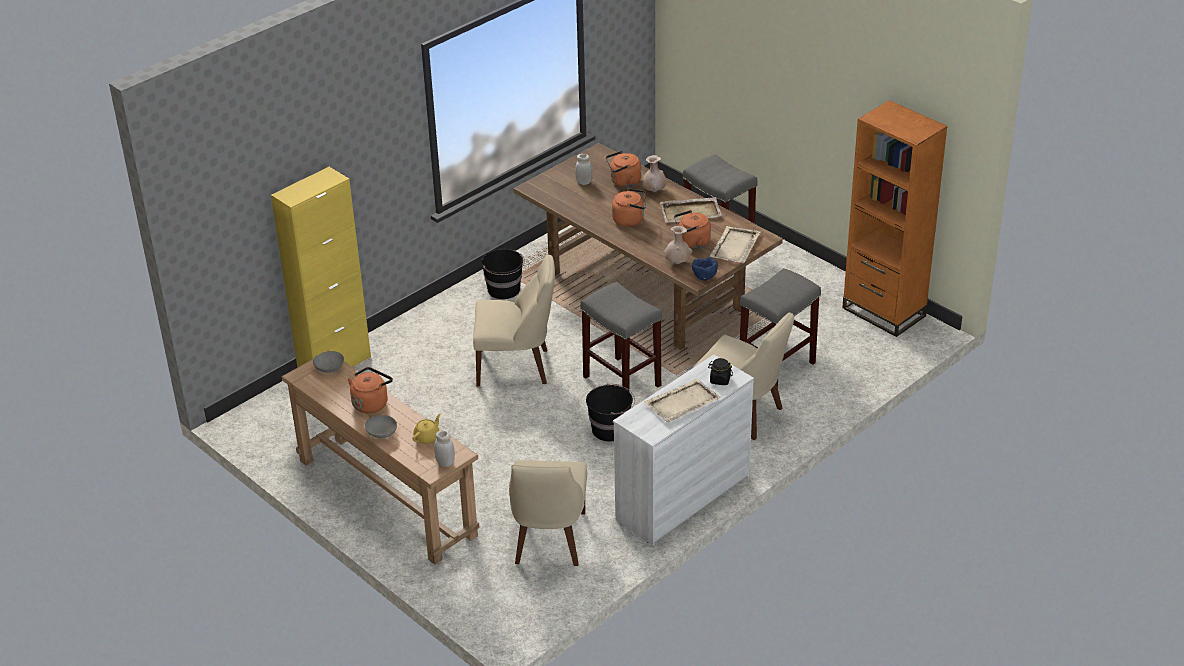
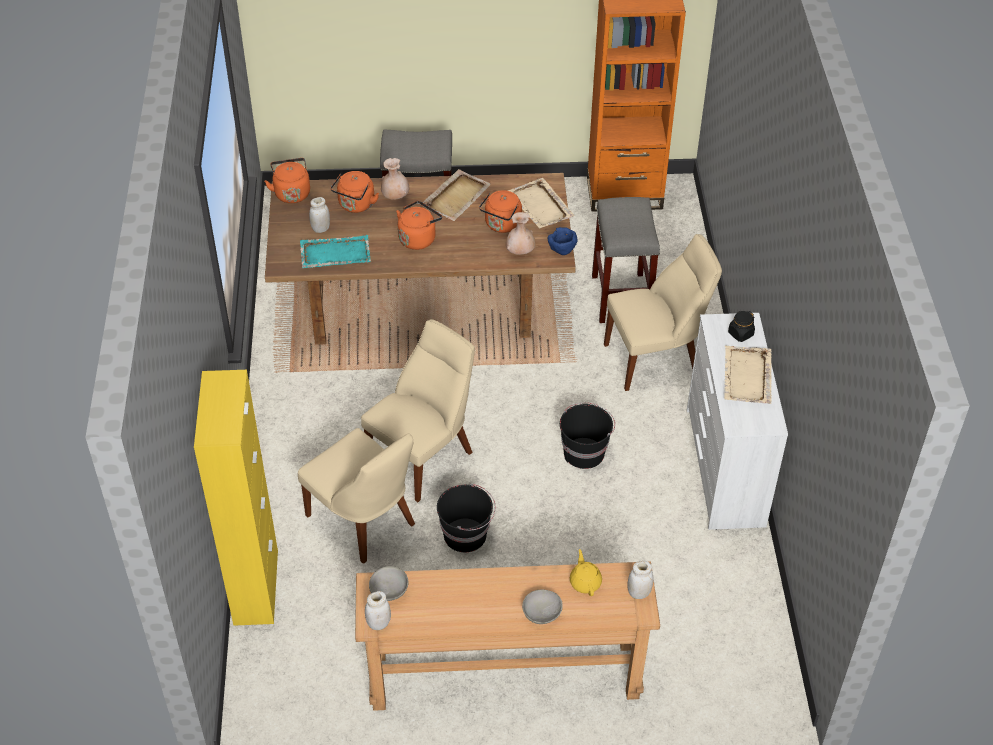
camera: 50 degrees left, 10 degrees up
(301, 378) = (378, 623): none -> white jar
(371, 403) = (484, 592): orange kettle -> orange kettle (291, 193)
(504, 290) = (300, 390): black bucket -> black bucket (466, 535)
(549, 541) = (689, 593): beige chair -> beige chair (364, 522)
(569, 199) = (334, 254): none -> turquoise tray
(621, 381) = (526, 401): grey stool -> none

